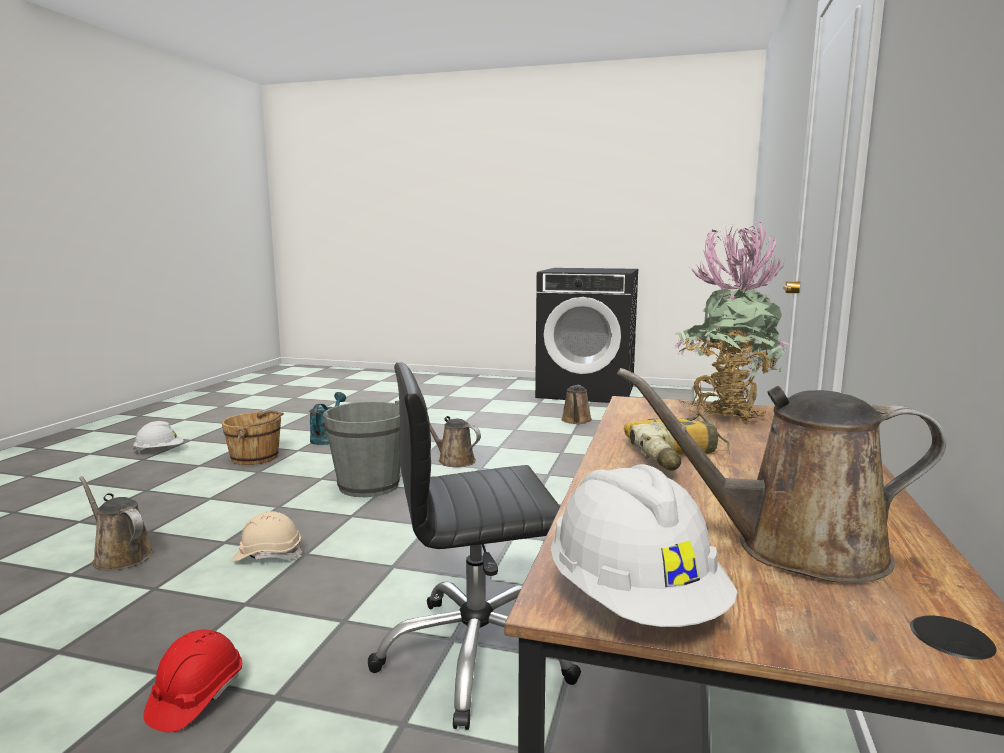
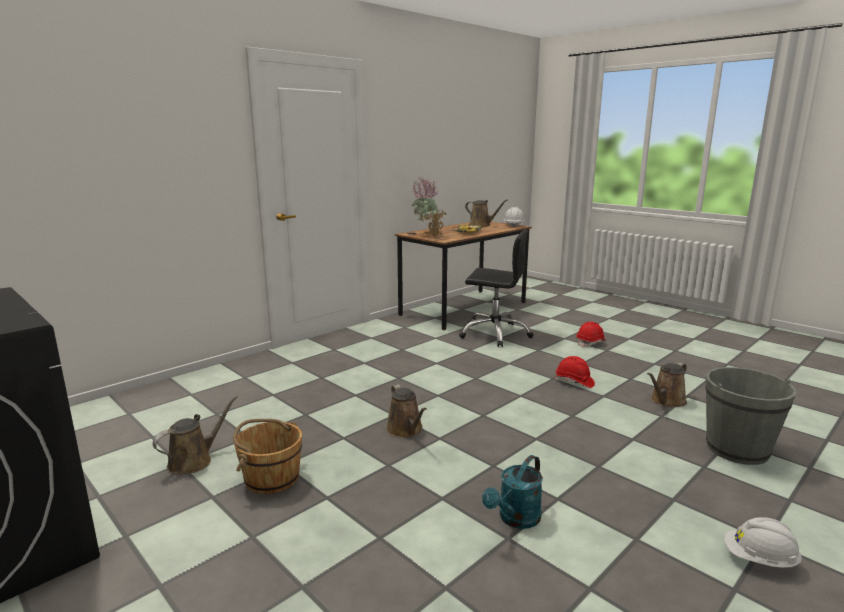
camera: 150 degrees left, 5 degrees up
(120, 556) = (666, 401): brown watering can -> brown watering can turned 75 degrees clockwise
(256, 457) = (608, 497): brown bucket -> brown bucket (271, 478)
(267, 555) = (574, 382): beige hard hat -> red hard hat
(369, 486) = (497, 418): grey bucket -> grey bucket (737, 449)

